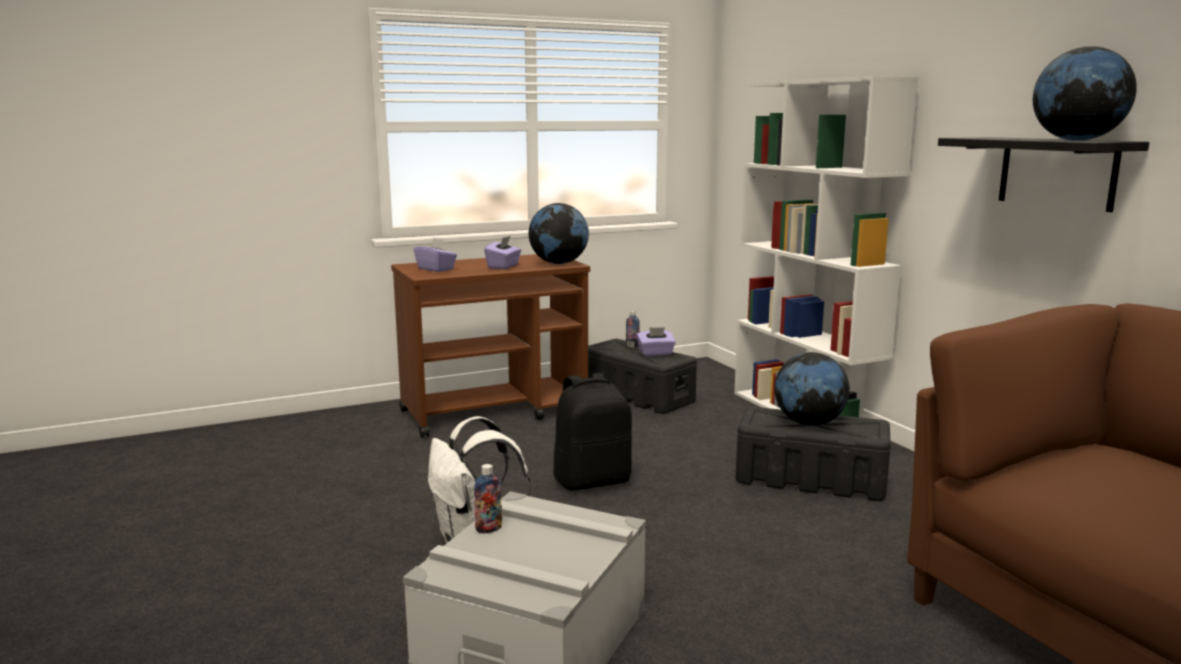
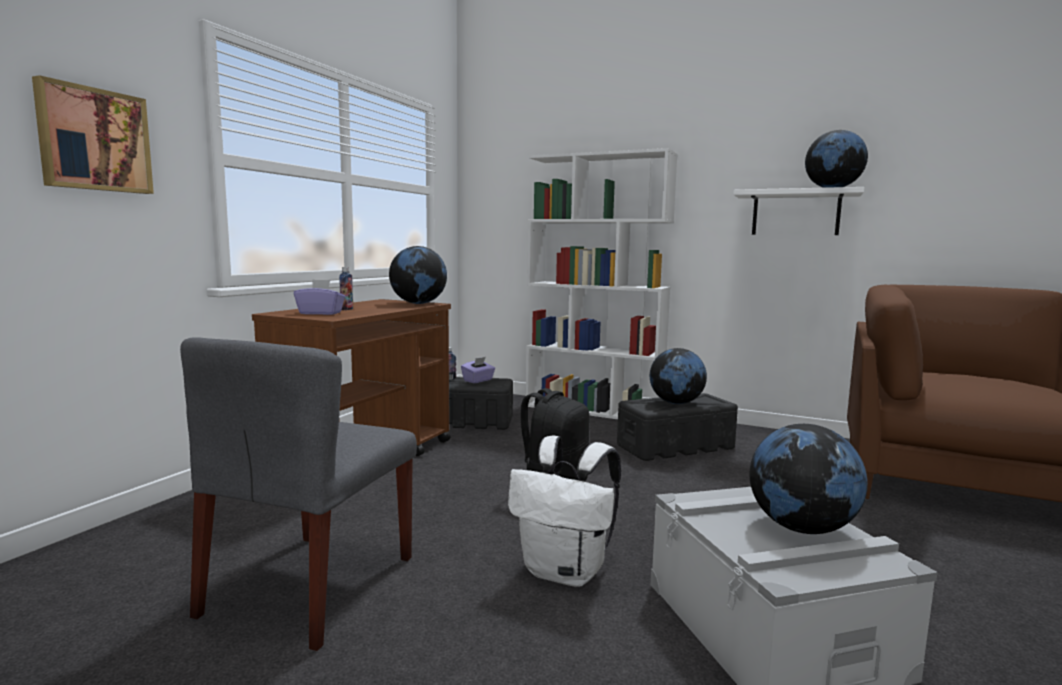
camera: 40 degrees left, 5 degrees down
(275, 127) = (94, 140): none -> picture
(316, 491) = (310, 586): none -> grey chair
(488, 529) = (720, 528): bottle -> bottle (346, 309)
(503, 266) = (379, 308): purple tissue box -> none
(551, 553) = (801, 528): none -> globe
(1057, 172) = (795, 213): black shelf -> white shelf

